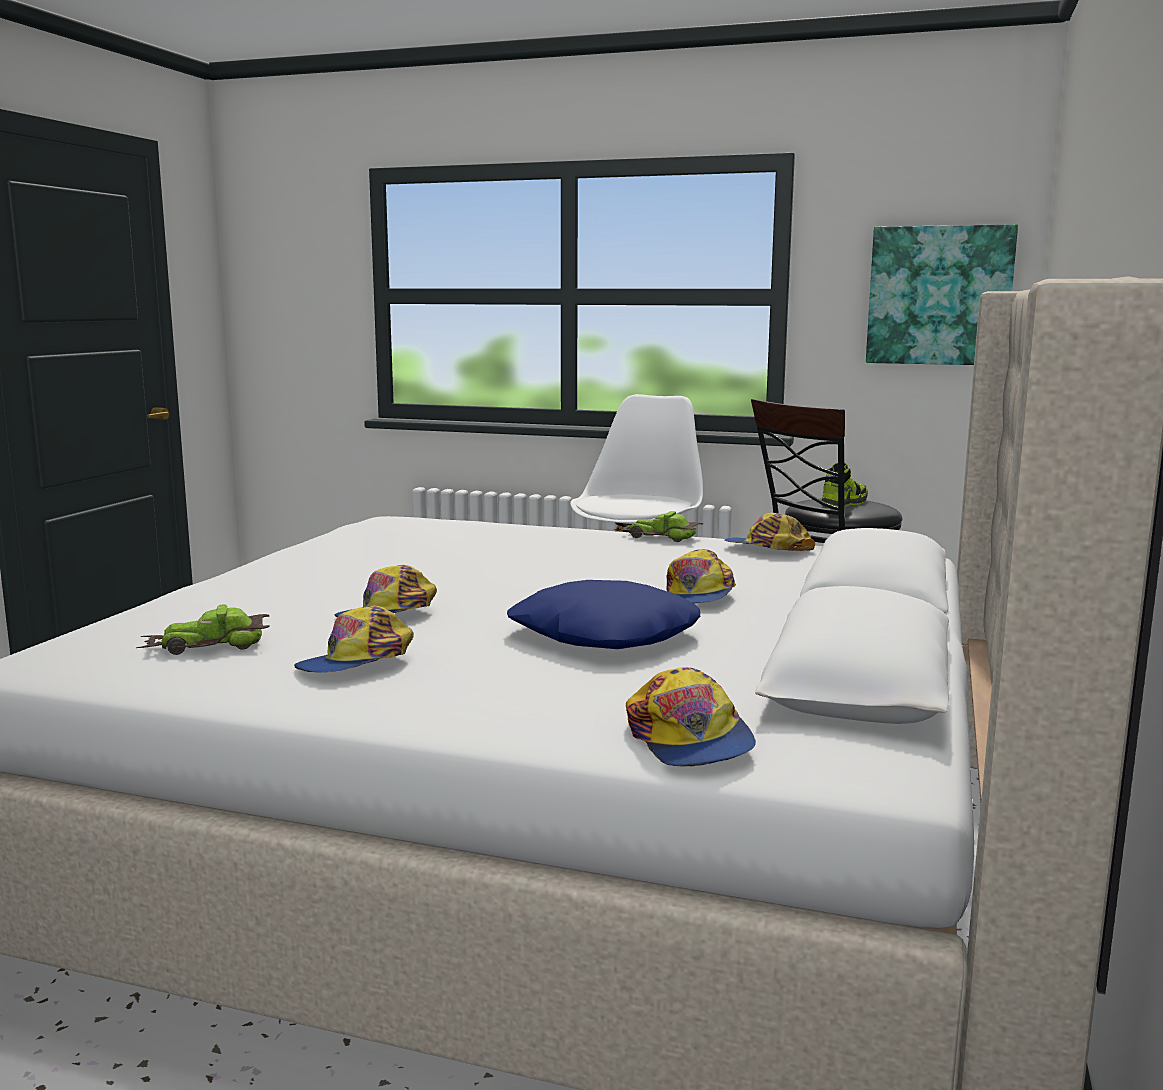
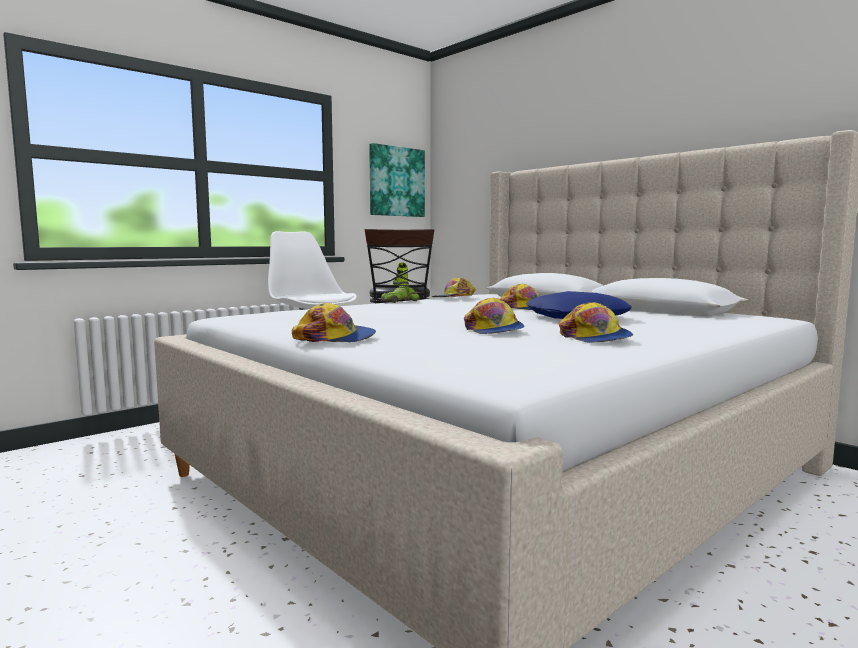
camera: 60 degrees left, 5 degrees down
(207, 645) = (524, 352): toy car -> none
(689, 740) = (739, 323): cap -> cap (336, 338)

